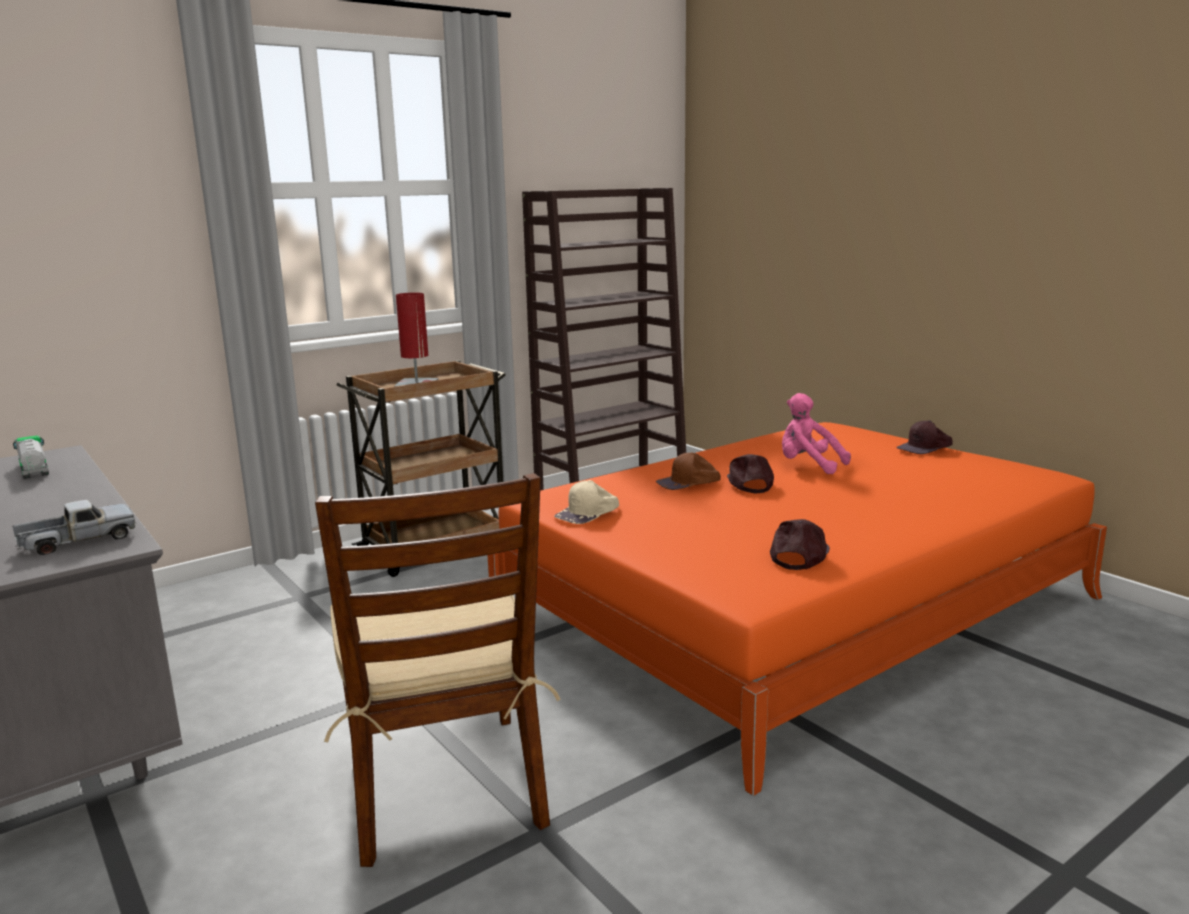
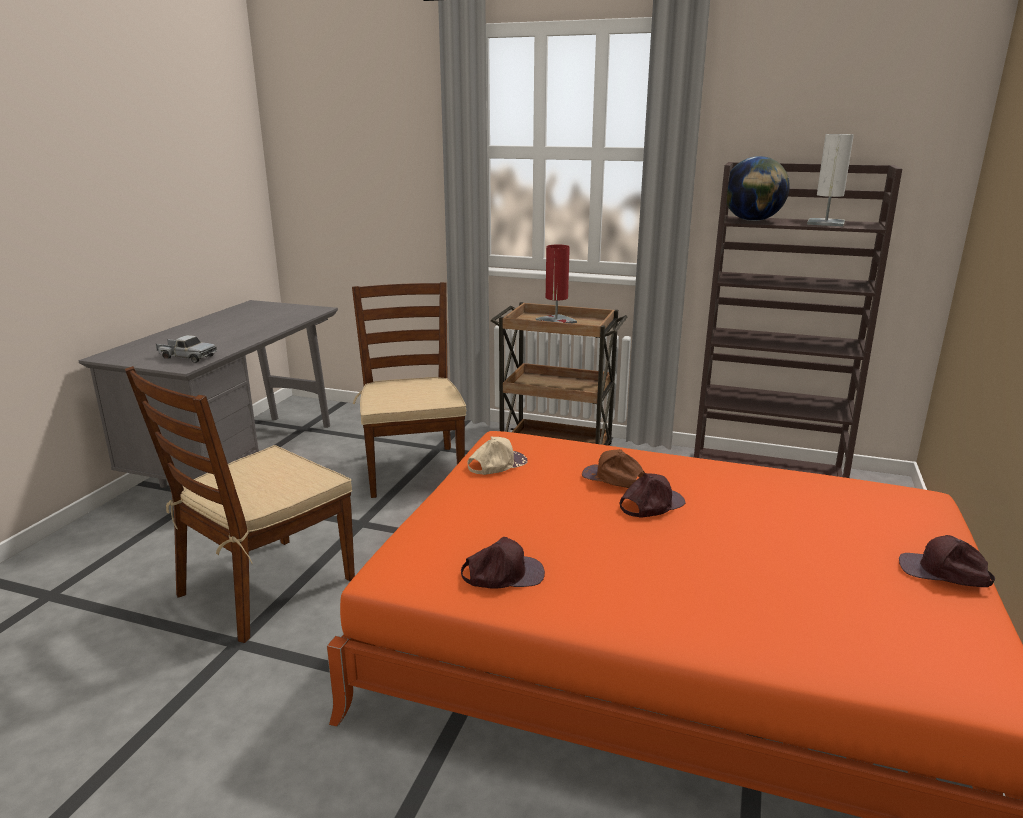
camera: 55 degrees right, 5 degrees up
(34, 470) = (286, 315): toy truck -> none
(326, 624) = (413, 470): none -> brown chair
(568, 245) = (752, 220): none -> globe
(588, 513) = (496, 463): beige cap -> beige cap turned 135 degrees clockwise
(619, 241) = (825, 223): none -> white table lamp
(808, 466) = (754, 519): pink plush toy -> none

